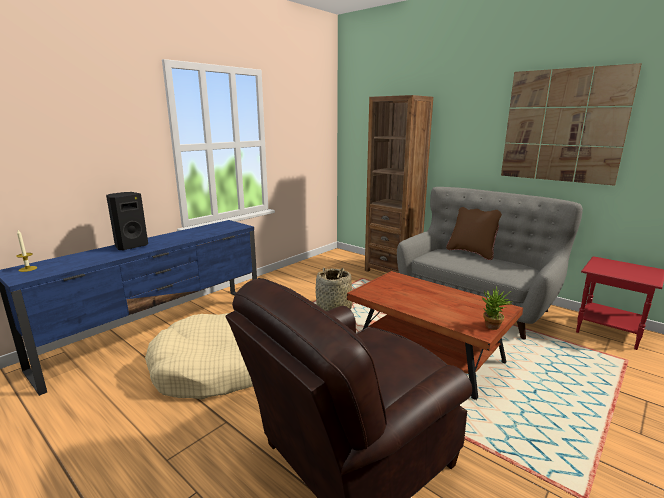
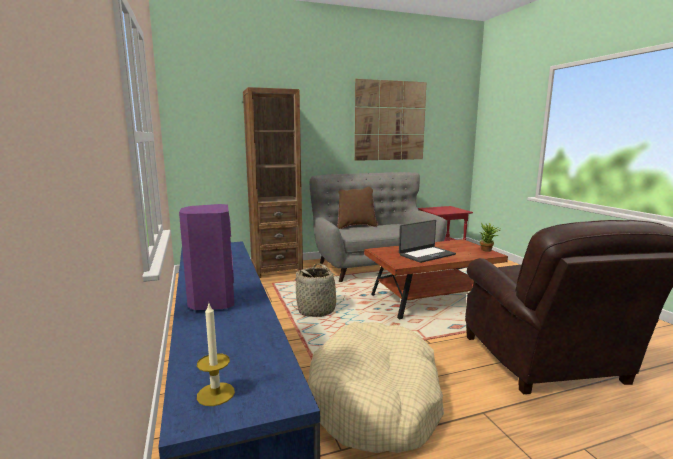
camera: 60 degrees left, 5 degrees down
(130, 246) = (211, 302): black speaker -> purple speaker
(414, 298) = (426, 254): none -> laptop

